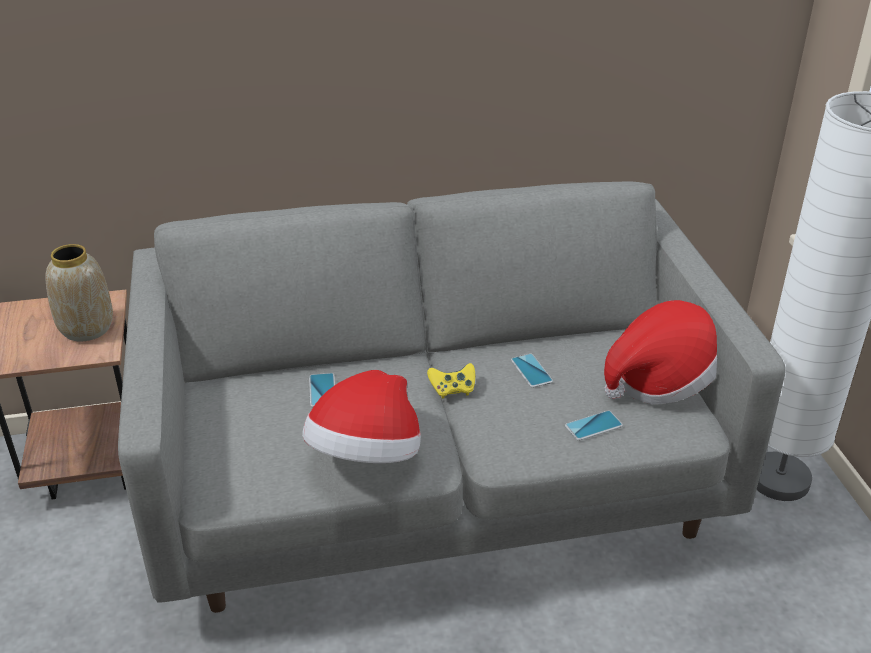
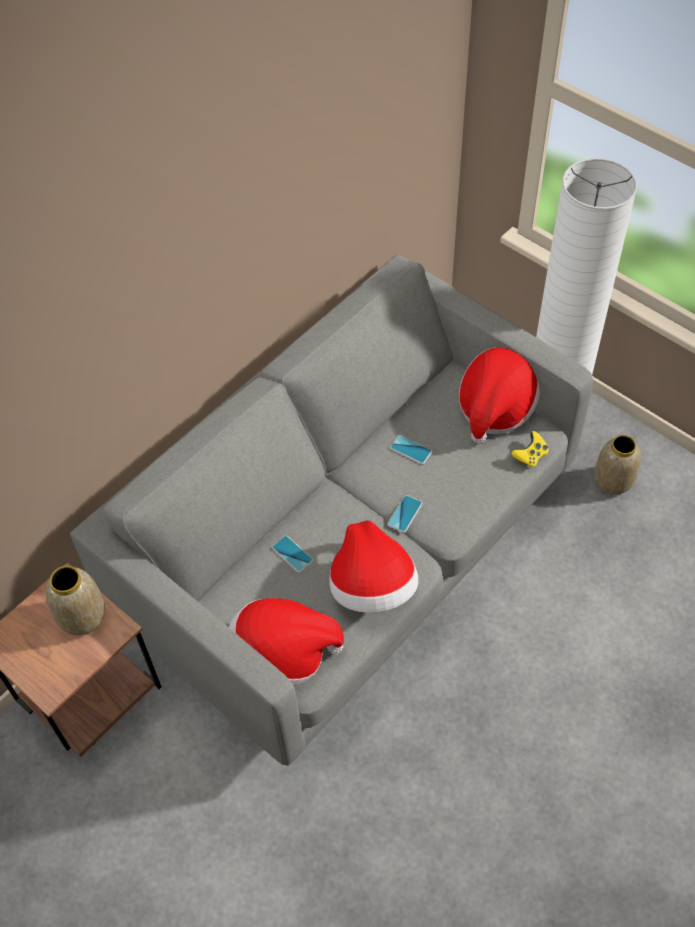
camera: 35 degrees left, 20 degrees up
(219, 461) = (283, 654): none -> hat
(452, 390) = (375, 498): yellow game controller -> yellow game controller (530, 456)
(593, 426) = (485, 472): phone -> phone (404, 514)
(797, 581) = (612, 481): none -> vase

